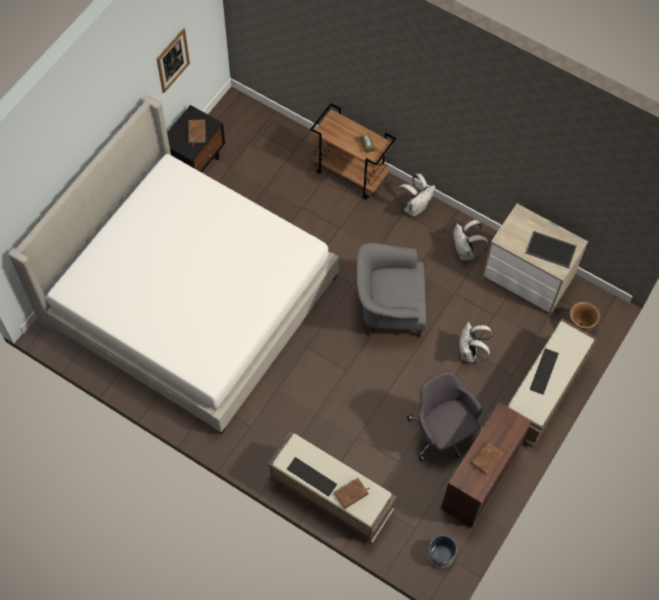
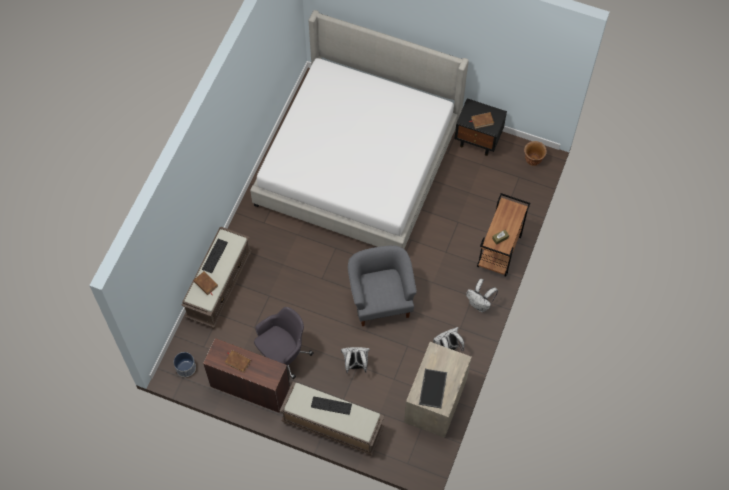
camera: 80 degrees right, 0 degrees up
(172, 60) = (506, 69): picture -> none
(580, 325) = (399, 447): brown planter -> brown planter (533, 160)

